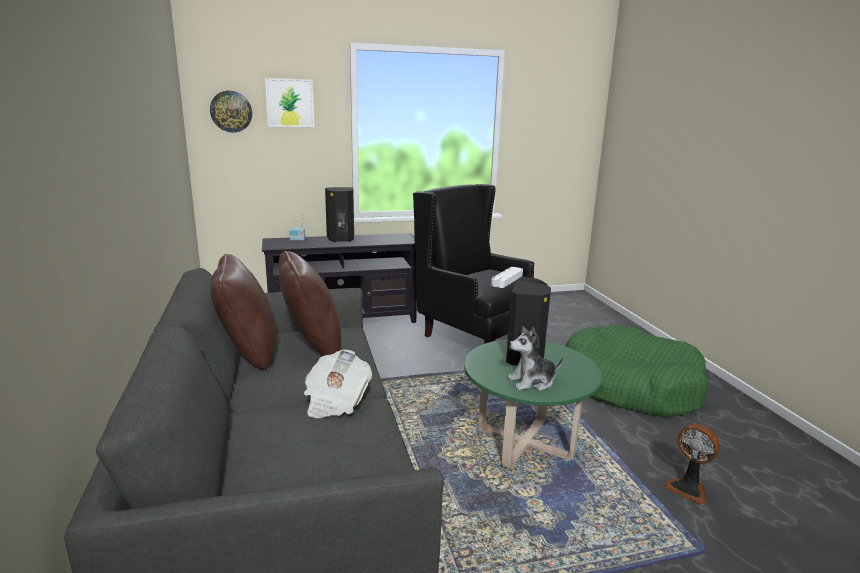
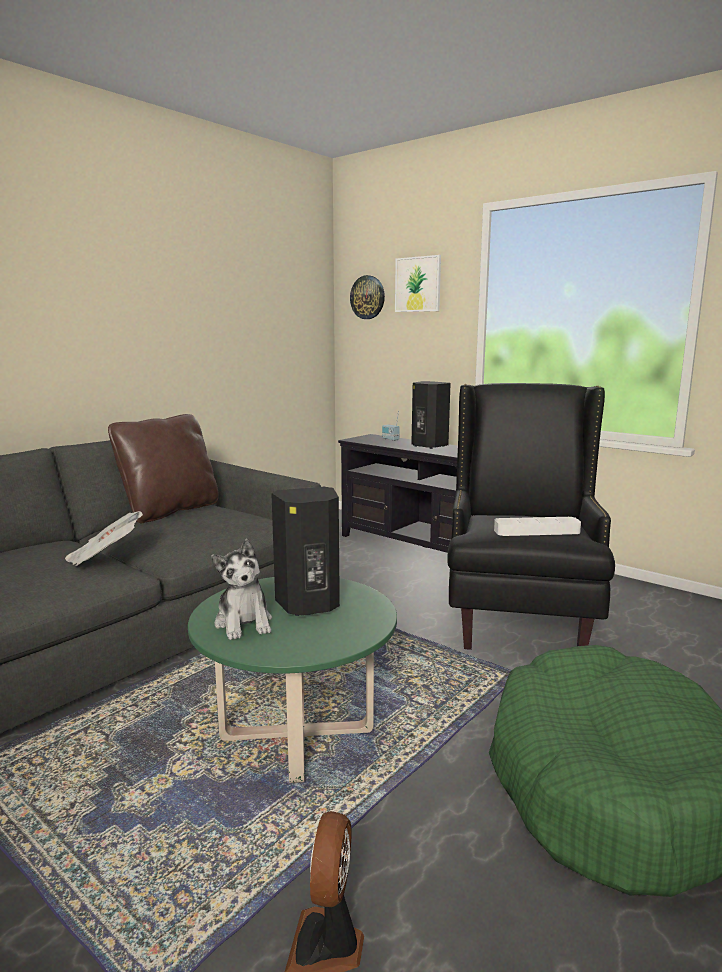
camera: 55 degrees right, 5 degrees down
(311, 345) = (215, 521): brown pillow -> none
(532, 382) = (244, 623): plush toy -> plush toy turned 150 degrees counterclockwise

